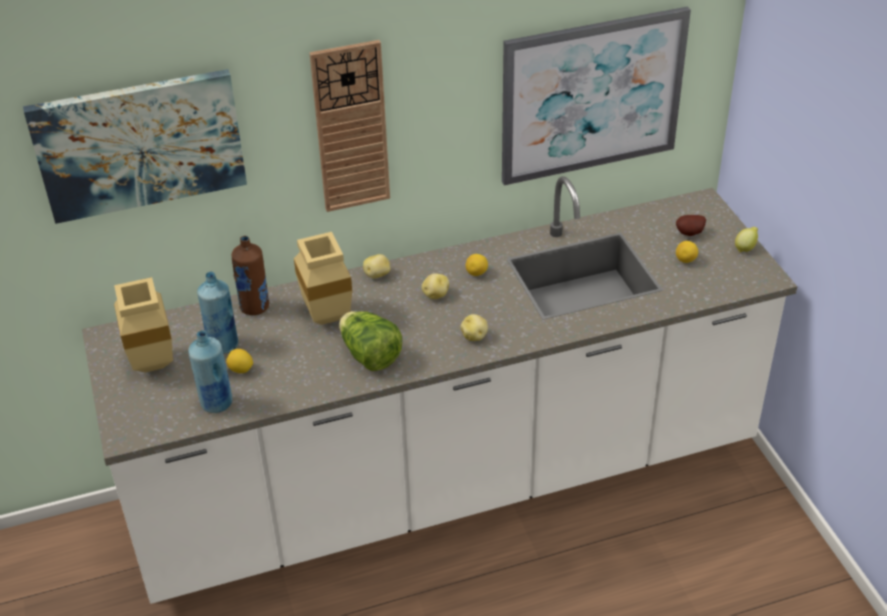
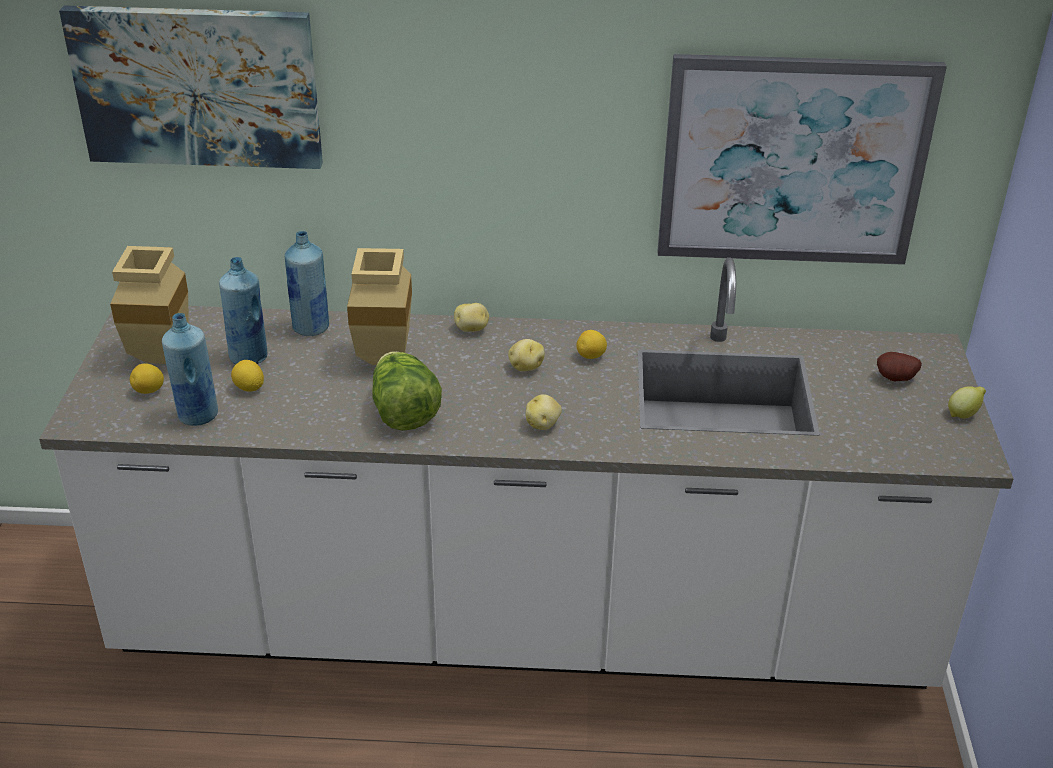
camera: 20 degrees right, 5 degrees down
(255, 307) = (311, 328): brown bottle -> blue bottle
(351, 127) = (461, 127): wall clock -> none
(686, 260) = (871, 408): lemon -> lemon (149, 391)

